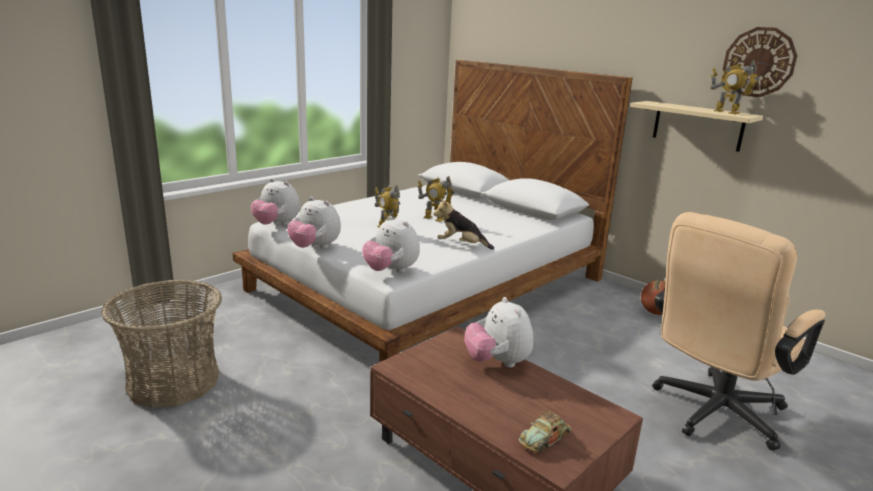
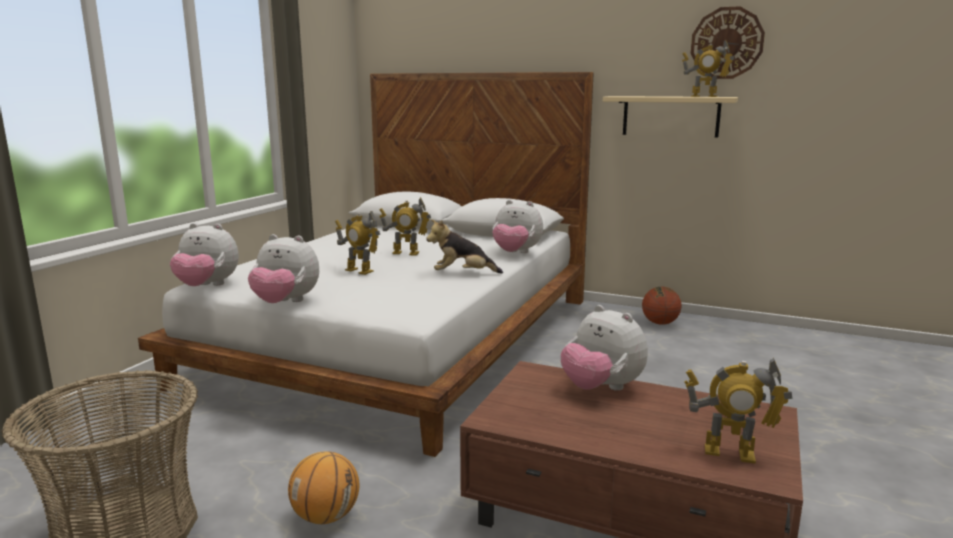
camera: 20 degrees left, 5 degrees down
(289, 405) = (326, 516): none -> basketball
(391, 271) = (409, 311): plush toy -> plush toy (516, 253)
(544, 438) = (729, 453): toy car -> toy robot
(712, 414) = (789, 405): beige office chair -> none

